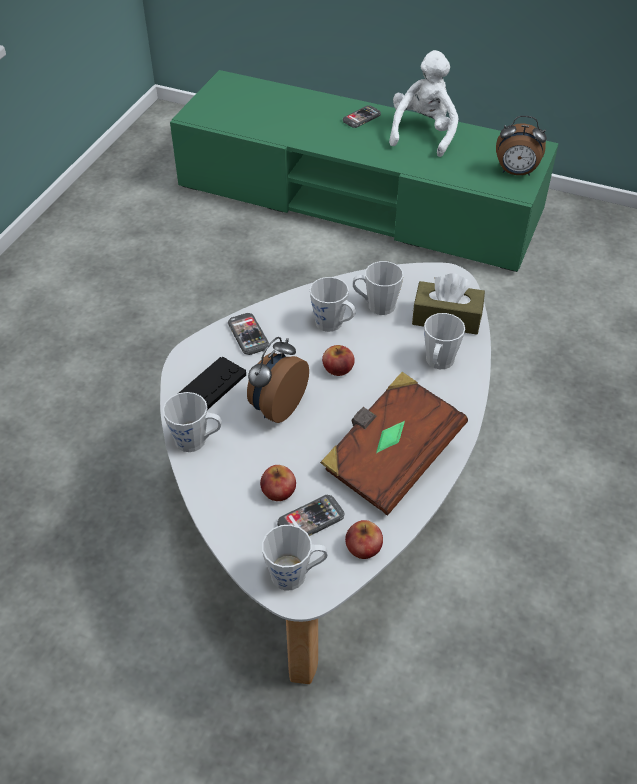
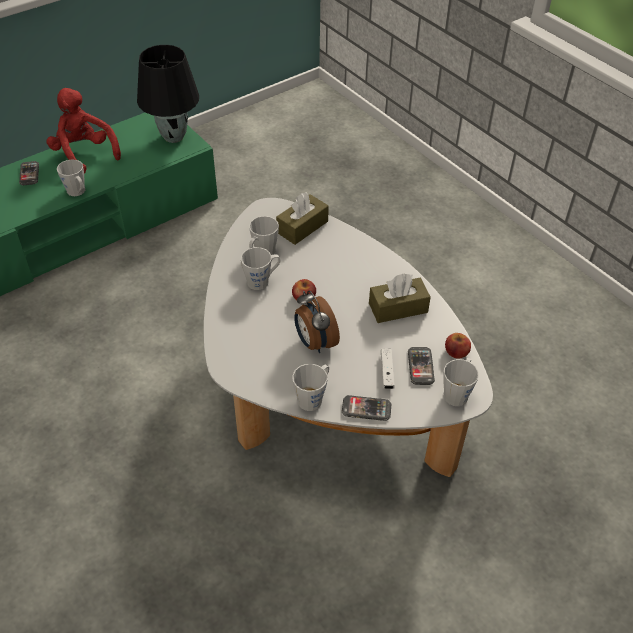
camera: 60 degrees left, 0 degrees up
(212, 386) = (268, 368): black game controller -> none
(248, 335) = (234, 328): phone -> phone (366, 409)
(278, 490) = (387, 372): apple -> white game controller
(390, 458) = (398, 308): brown book -> brown tissue box
(423, 133) = (84, 154): white plush toy -> red plush toy
(438, 363) = (337, 249): grey mug -> grey mug (78, 192)
(516, 173) = (174, 136): alarm clock -> black table lamp

